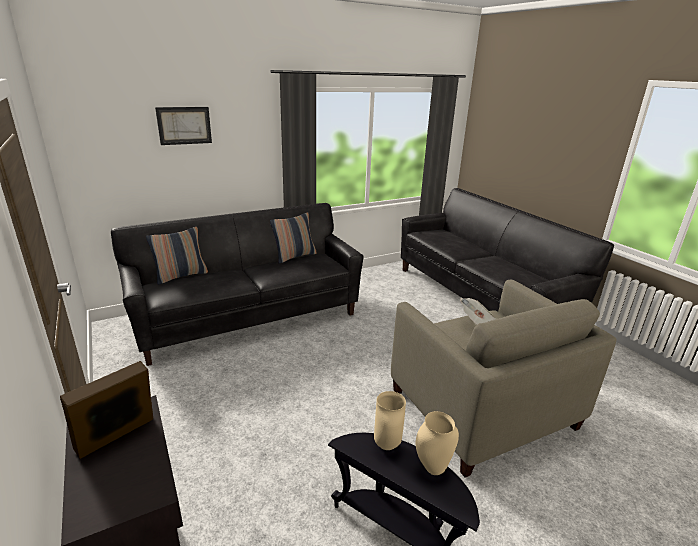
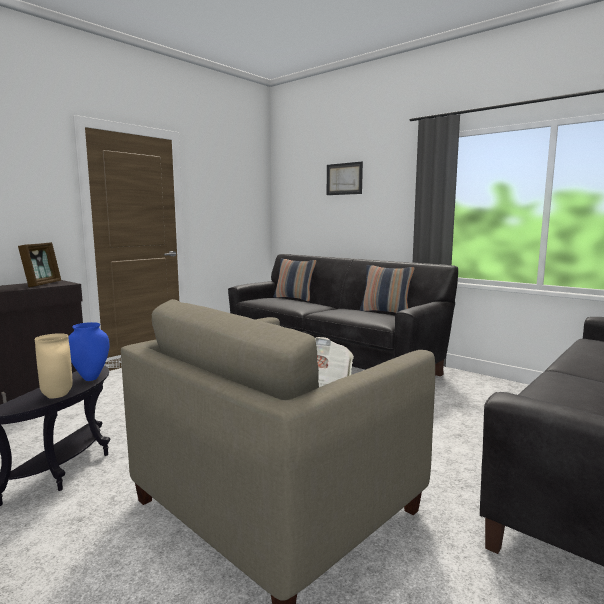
camera: 70 degrees right, 15 degrees down
(117, 437) = (42, 284): picture frame -> picture frame turned 75 degrees clockwise
(388, 445) = (90, 378): beige vase -> blue vase

